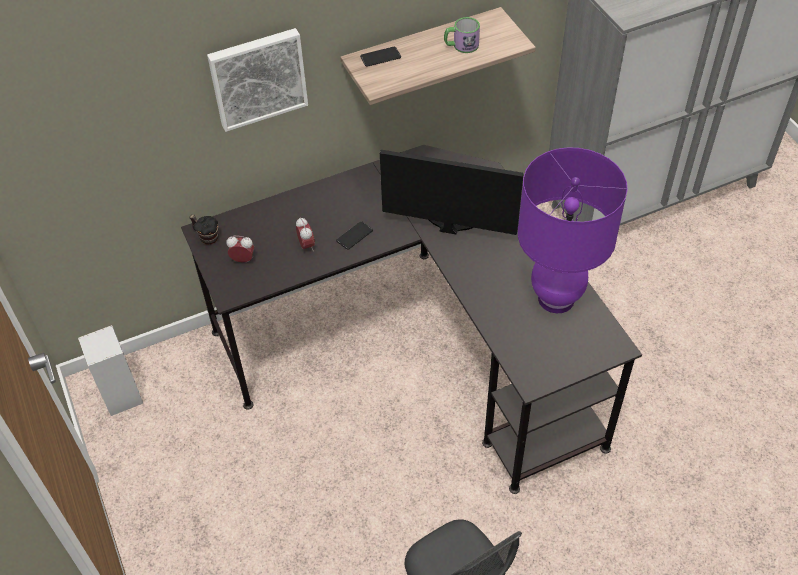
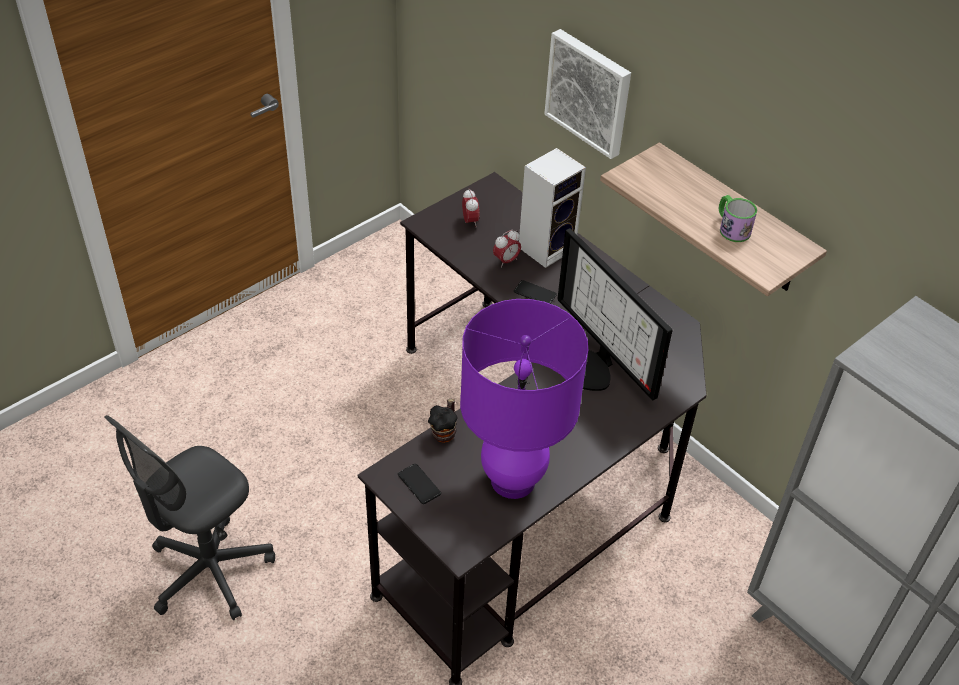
camera: 70 degrees right, 5 degrees down
(120, 394) = (393, 259): speaker -> speaker (547, 247)
(207, 237) = (488, 191): mug -> mug (445, 431)
(380, 57) = (674, 170): phone -> phone (419, 484)
(450, 221) = (591, 366): monitor -> monitor turned 150 degrees clockwise

